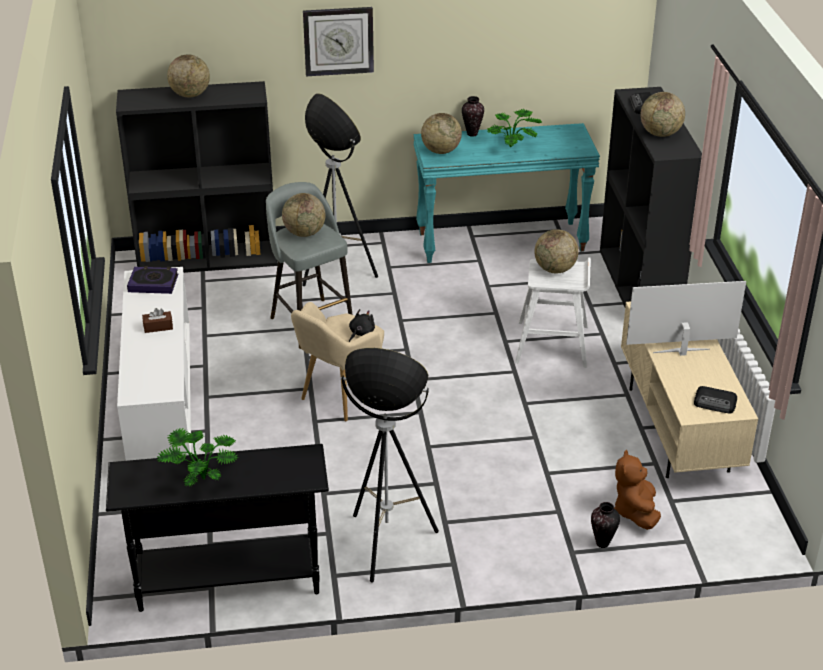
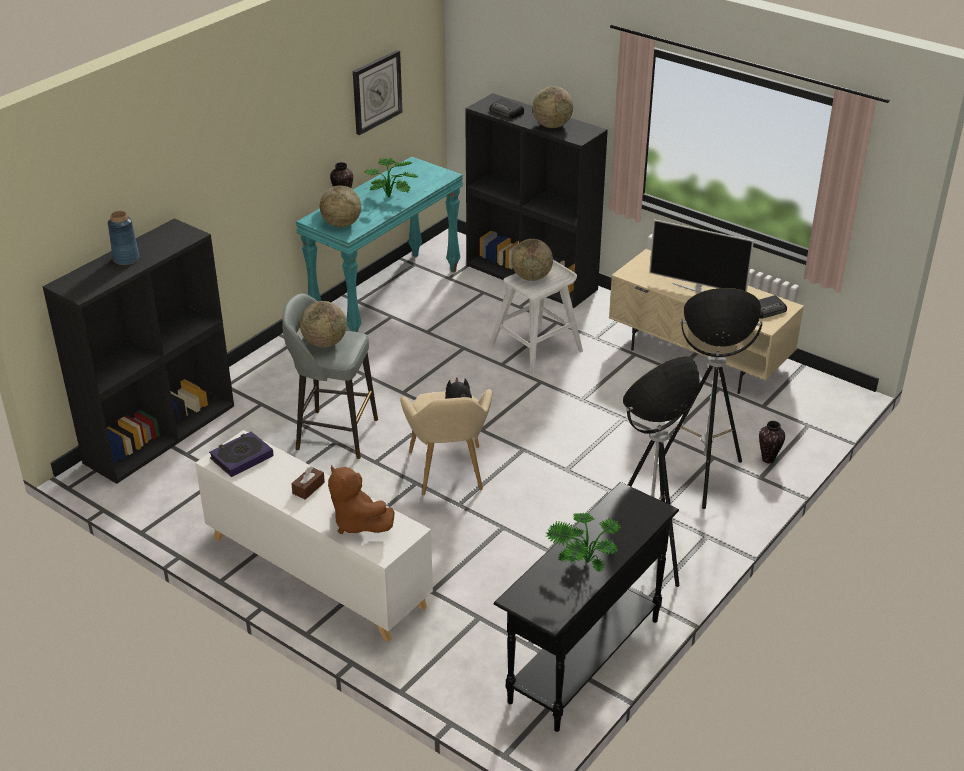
camera: 45 degrees left, 0 degrees up
(190, 95) = (126, 259): globe -> blue vase
(336, 271) = (292, 384): floor lamp -> floor lamp (701, 477)
(338, 41) = (228, 149): wall clock -> wall clock (376, 92)
(635, 511) = (755, 426): brown plush toy -> brown plush toy (358, 523)
(681, 352) = (697, 289): television -> television turned 105 degrees counterclockwise

